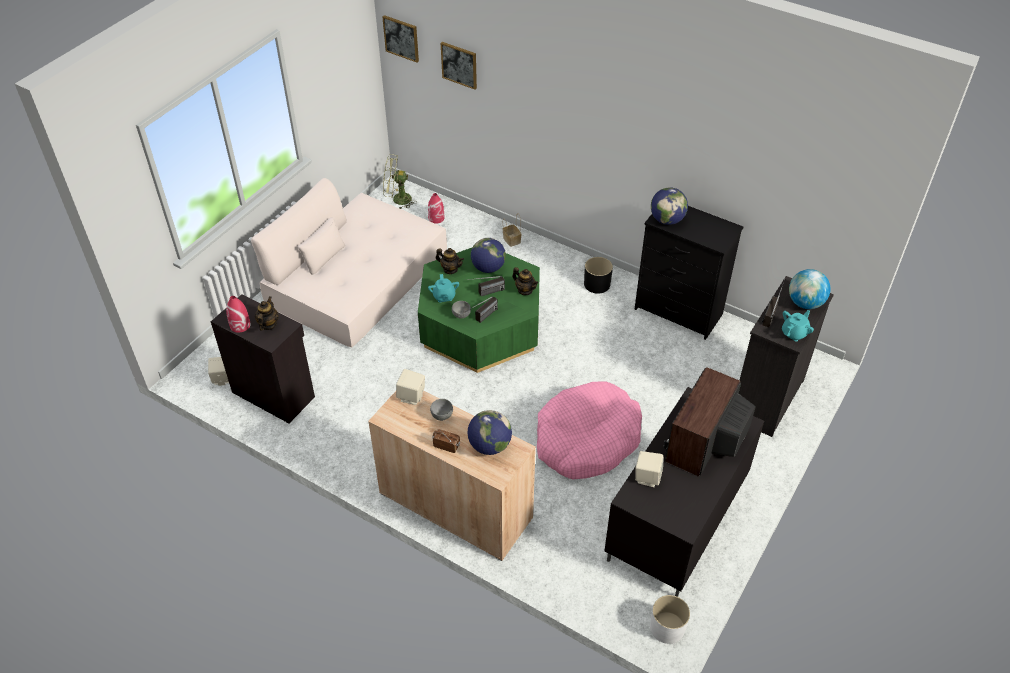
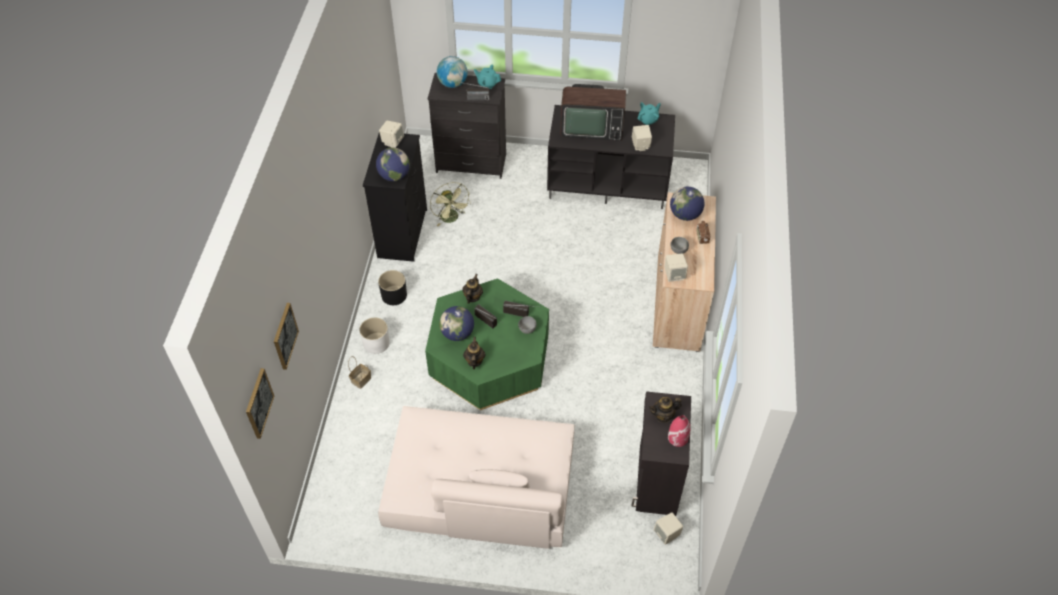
camera: 115 degrees left, 5 degrees up
(397, 200) = (337, 511): green fan -> green fan (451, 219)
(436, 218) = (354, 459): red vase -> none
(444, 296) = (512, 351): turquoise teapot -> turquoise teapot (648, 120)
(586, 439) = (570, 249): pink dog bed -> none
(667, 627) = (688, 169): white planter -> white planter (376, 343)
(721, 231) = (392, 142): none -> beige speaker

